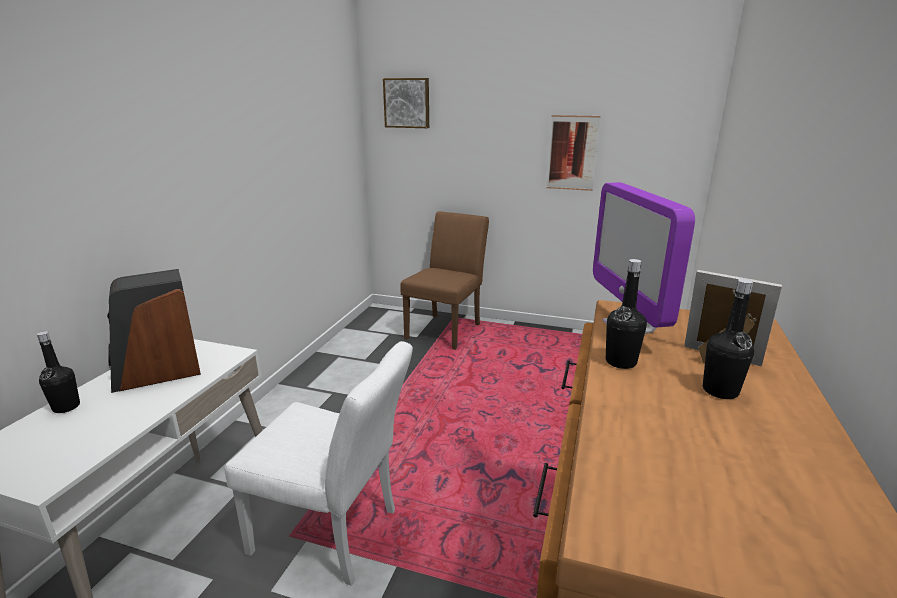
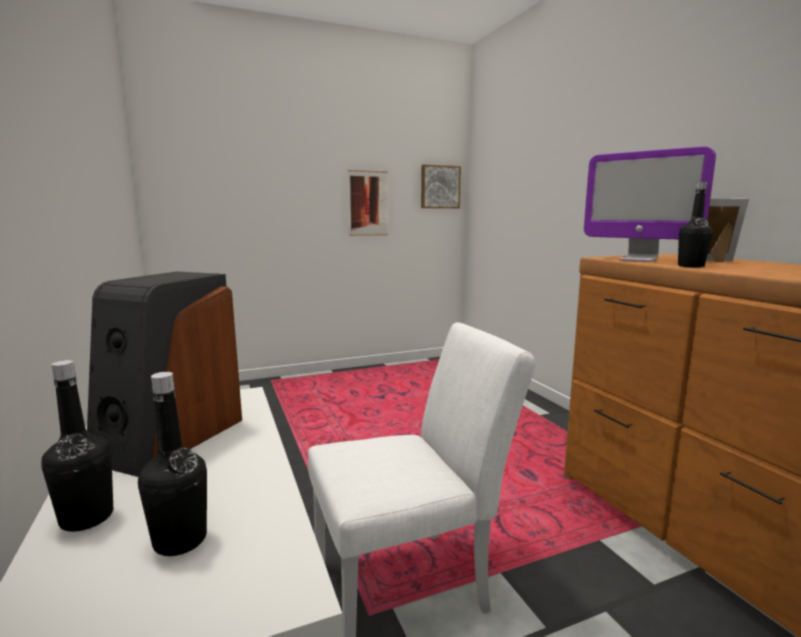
camera: 40 degrees left, 10 degrees down
(407, 103) = (196, 154): picture -> picture (440, 187)
(446, 329) = (277, 390): brown chair -> none
(720, 391) = (757, 266): black bottle -> black bottle (180, 540)

